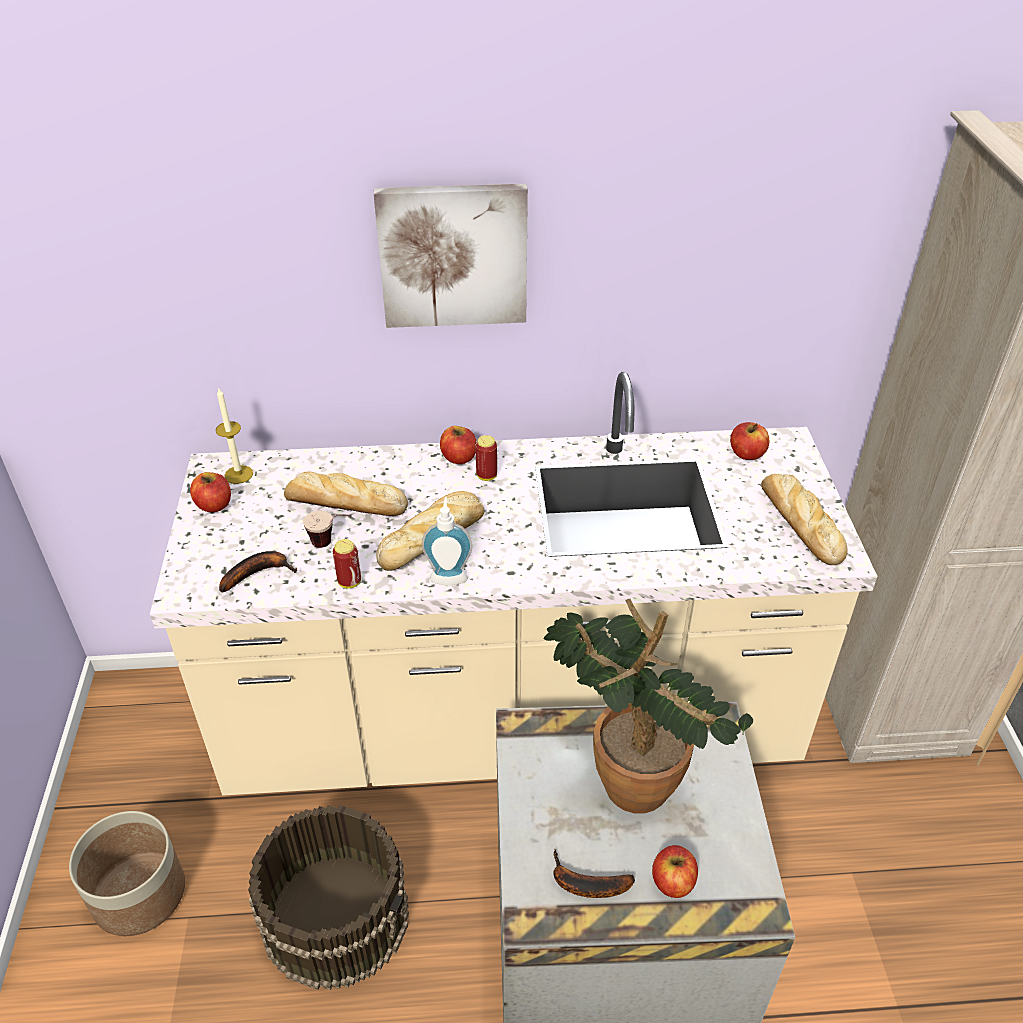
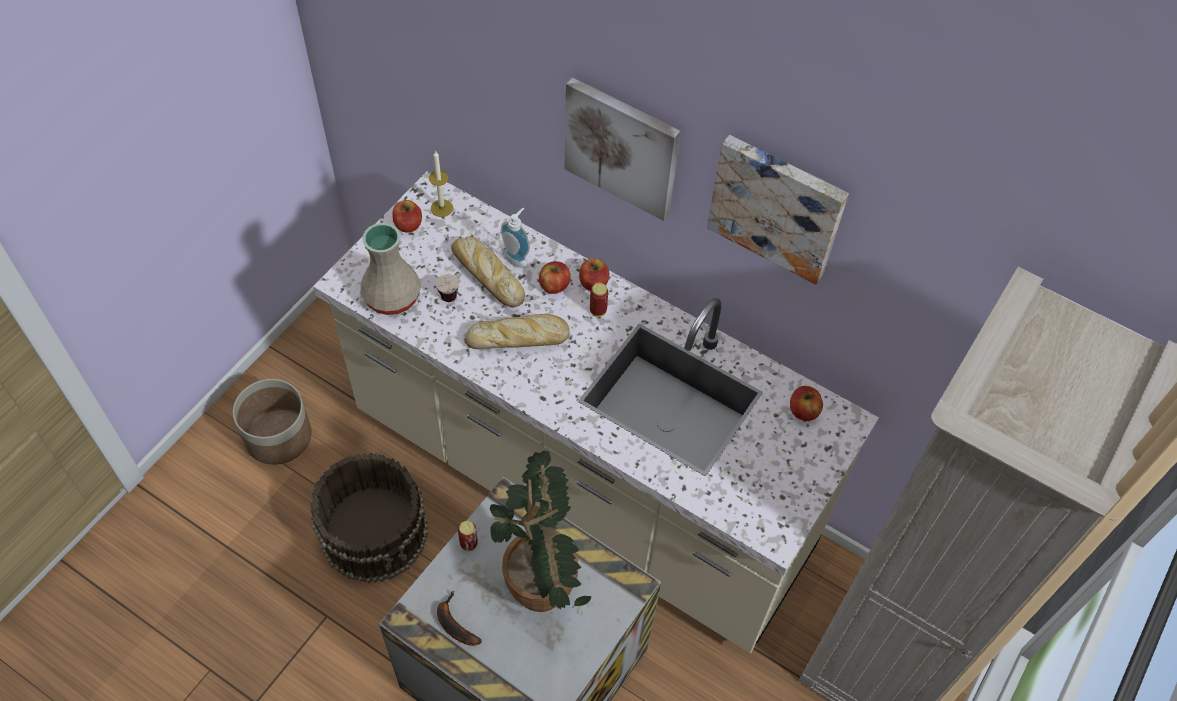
camera: 35 degrees right, 15 degrees up
(258, 573) = (393, 296): banana -> beige vase
(349, 582) = (440, 339): can -> can (468, 543)
(449, 575) = (503, 374): soap dispenser -> soap dispenser (518, 257)
(657, 219) = (777, 206): none -> picture
(672, 882) = (504, 661): apple -> apple (554, 285)
(798, 523) = (776, 492): bread -> none

